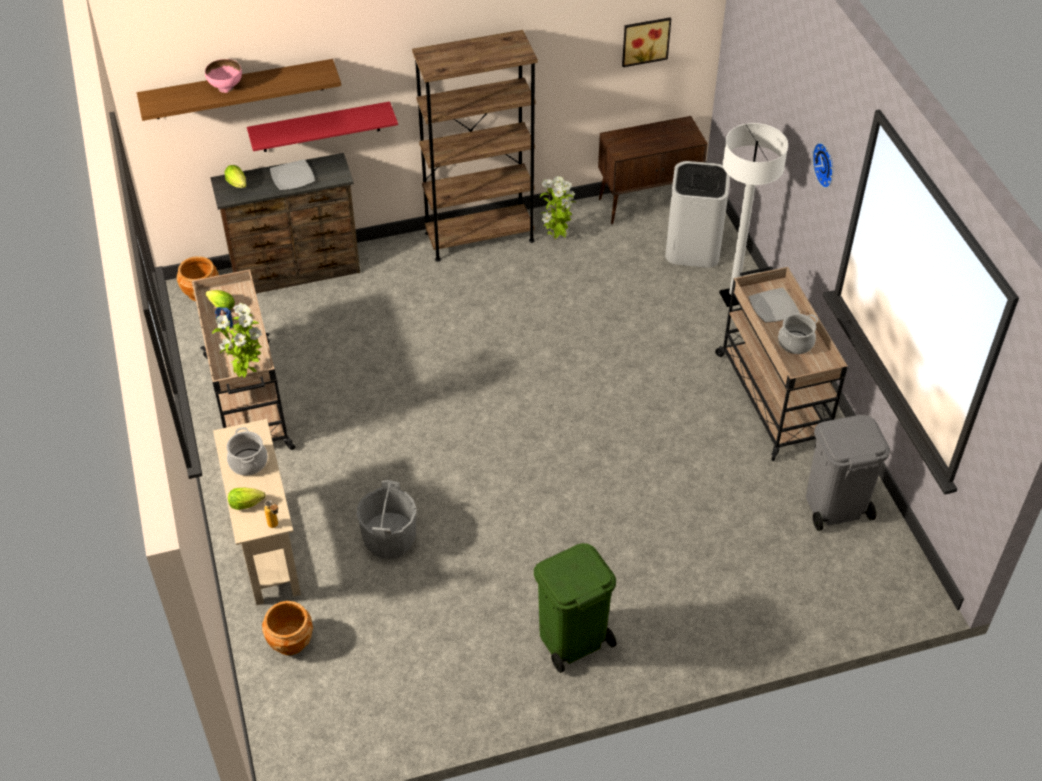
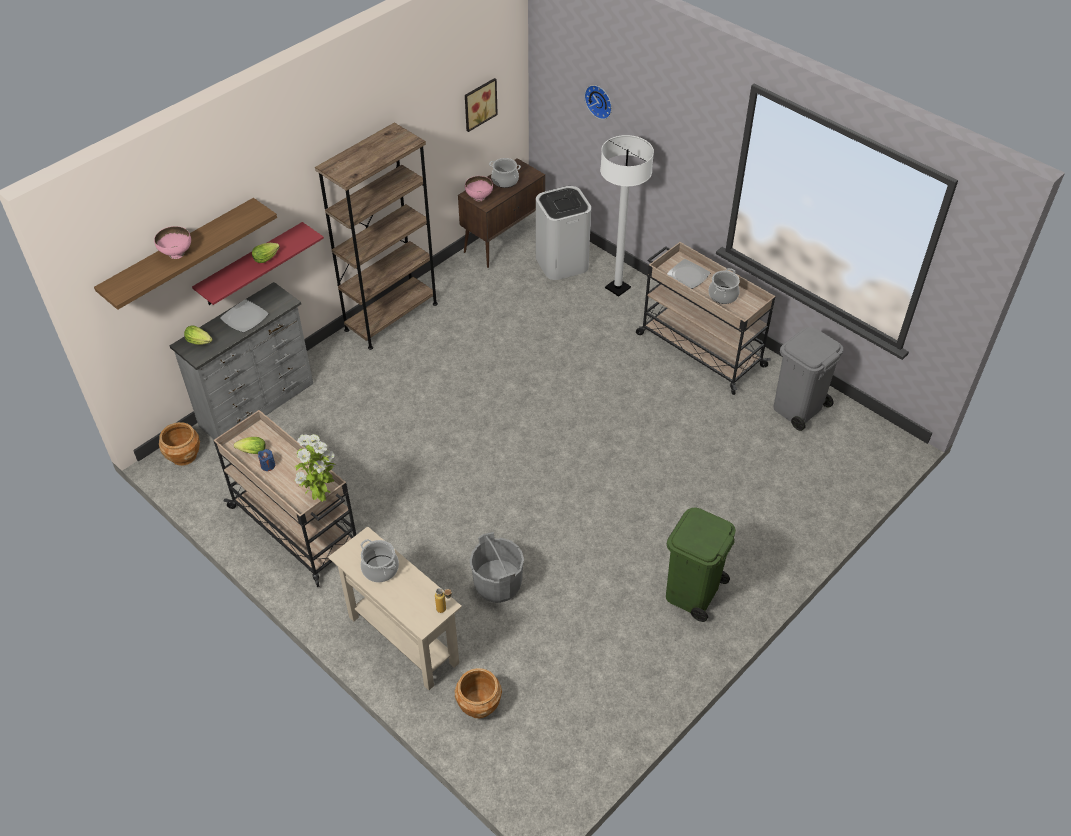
camera: 30 degrees left, 0 degrees up
(248, 504) = (407, 602): lettuce -> lettuce (267, 258)
(297, 272) = (258, 405): brown dresser -> grey dresser
(555, 239) = (453, 295): potted plant -> none
(619, 143) = (479, 198): none -> pink bowl
(659, 135) = (505, 180): none -> cooking pot
(826, 164) = (694, 148): wall clock -> wall clock (600, 101)

